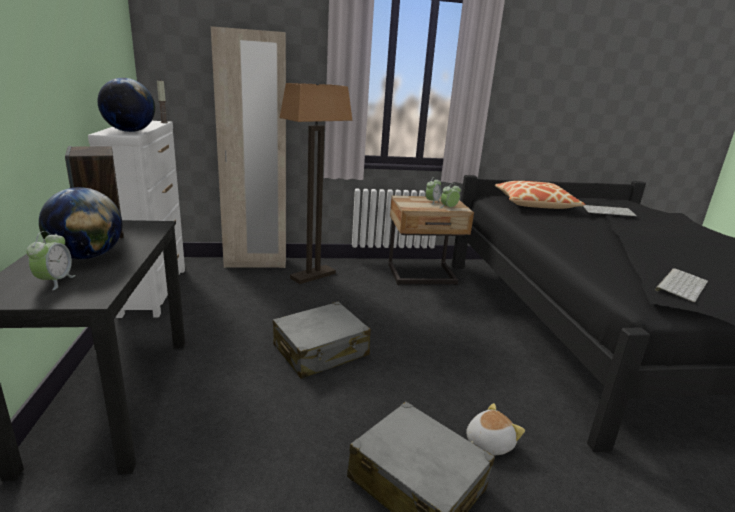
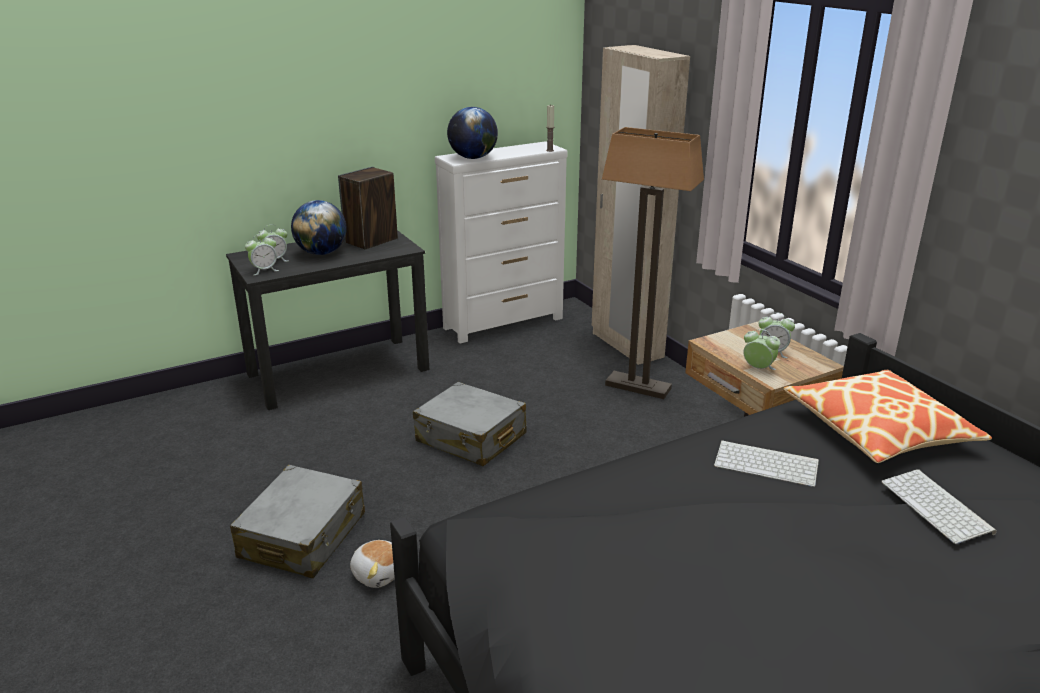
camera: 70 degrees right, 5 degrees up
(80, 292) = (264, 270): none -> alarm clock
(680, 285) = (535, 551): keyboard -> keyboard (767, 464)

